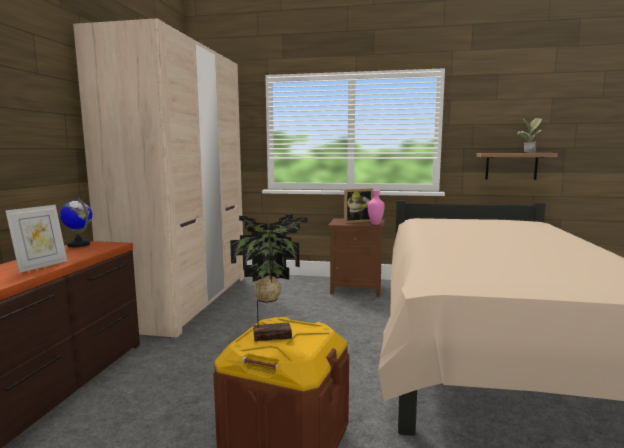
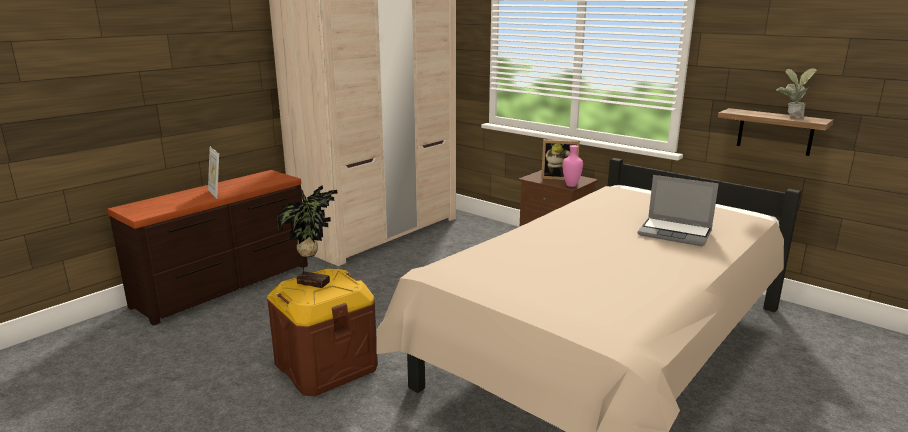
camera: 30 degrees right, 10 degrees up
(41, 266) = (216, 194): picture frame -> picture frame turned 90 degrees clockwise
(79, 245) = (263, 174): globe -> none
(523, 233) = (676, 233): none -> laptop

